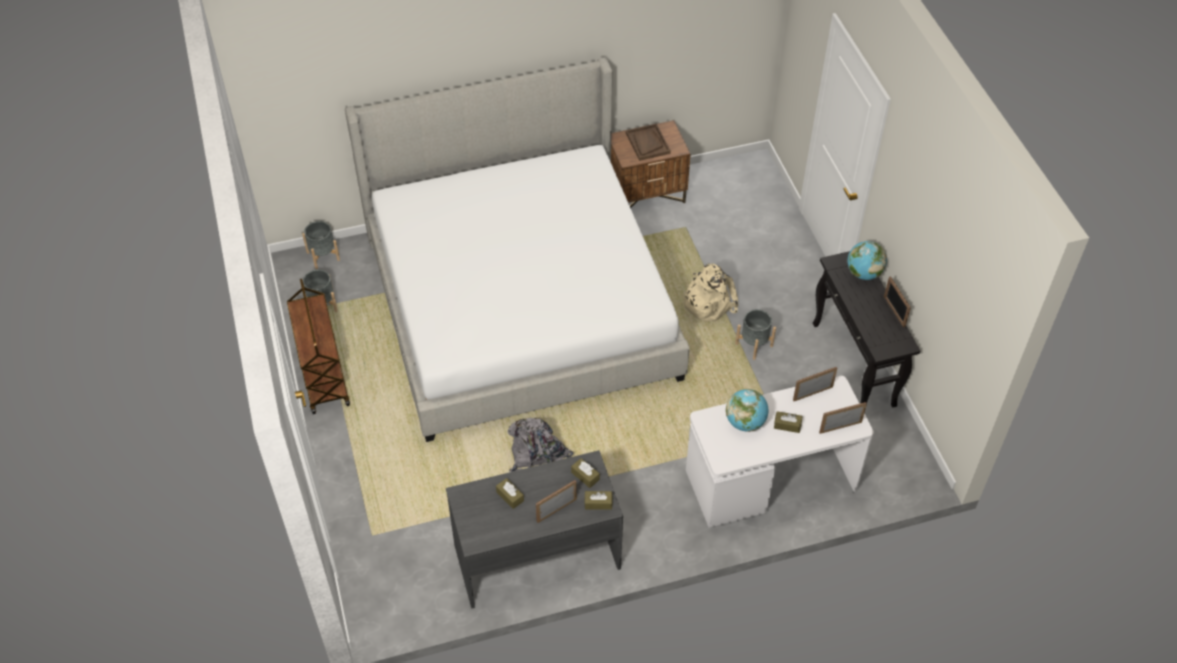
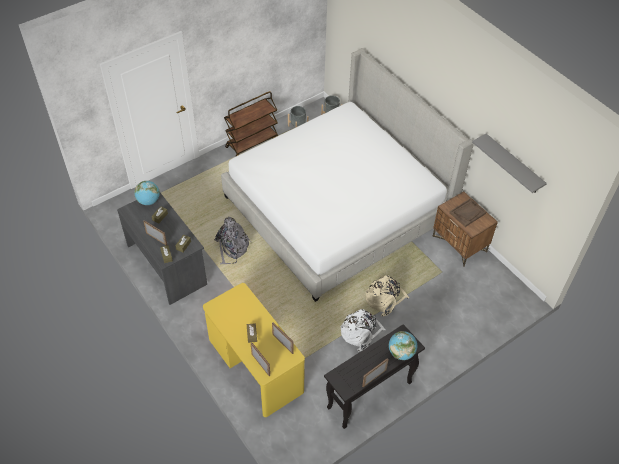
camera: 70 degrees right, 0 degrees up
(673, 32) = (513, 164): none -> grey shelf
(745, 422) = (246, 312): globe -> globe (149, 201)
(753, 344) = (360, 333): grey planter -> white backpack
(770, 482) = (255, 366): white desk -> yellow desk

